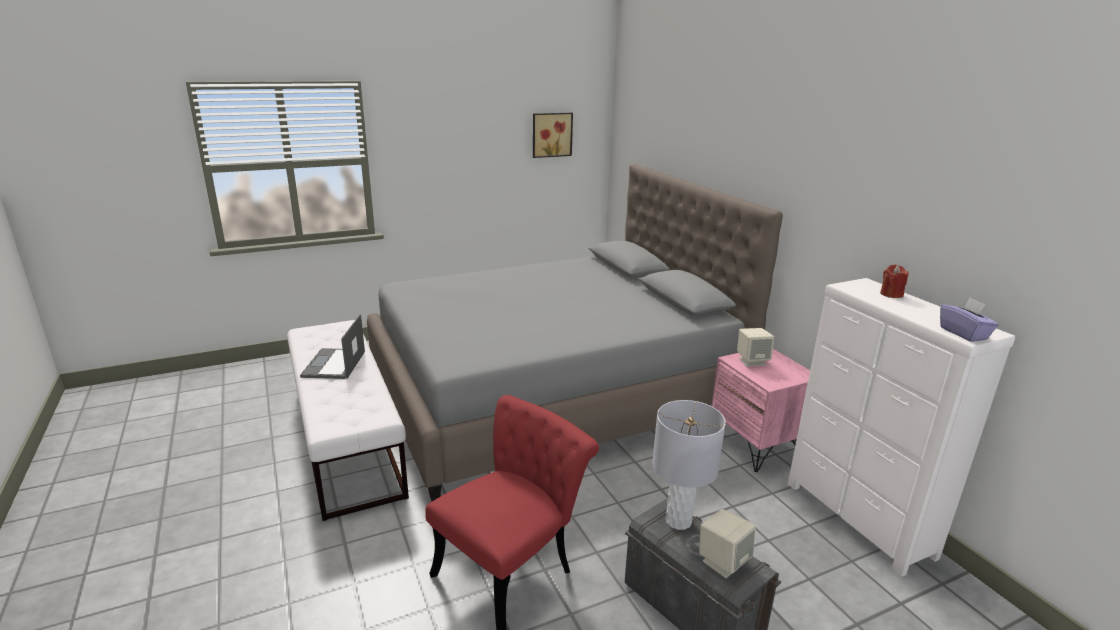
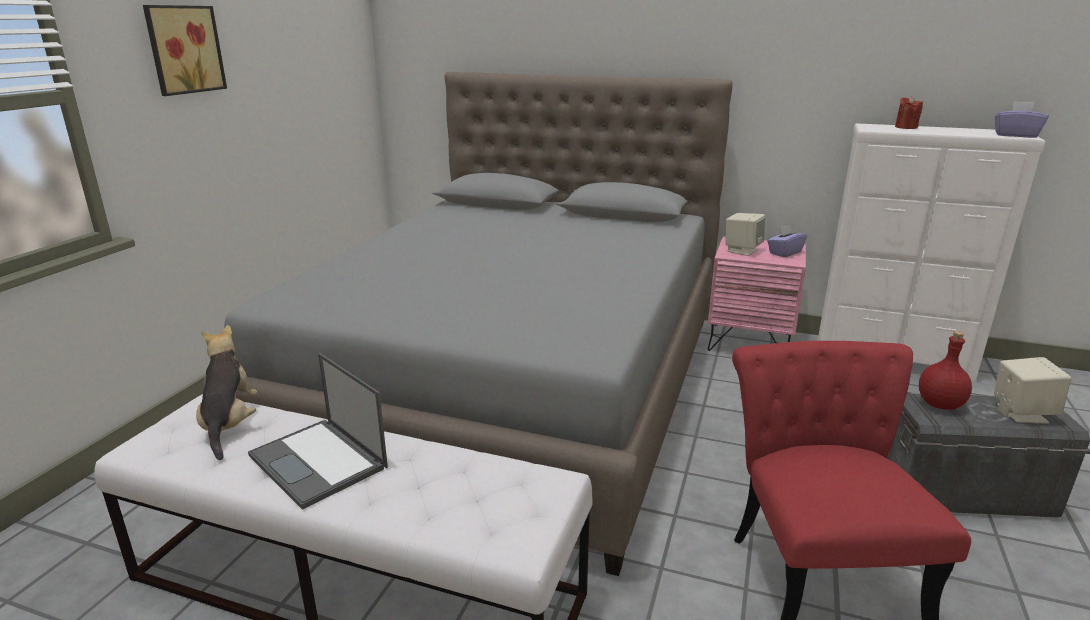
camera: 45 degrees left, 0 degrees up
(338, 336) = (230, 424): none -> plush toy
(551, 134) = (318, 43): picture -> picture (183, 49)
(679, 521) = (939, 404): grey table lamp -> red bottle
(782, 376) = (784, 253): none -> purple tissue box

